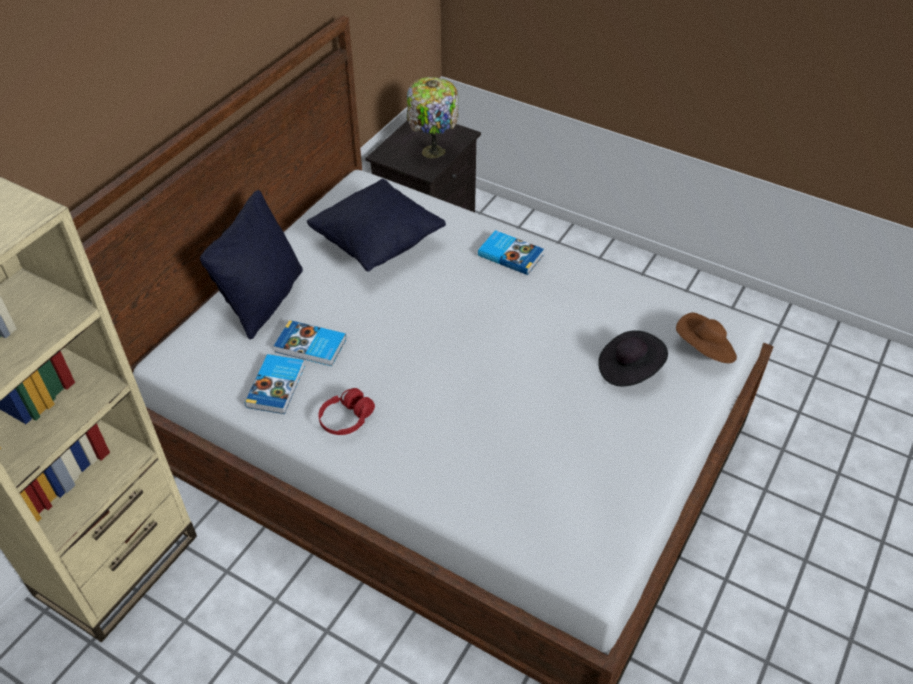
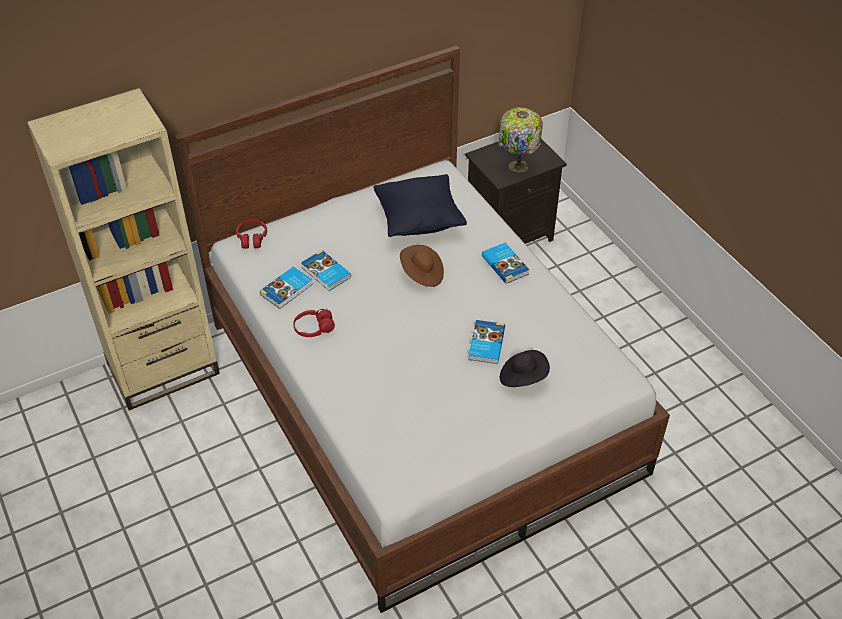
camera: 30 degrees right, 0 degrees up
(185, 342) = (252, 238): none -> red headphones
(264, 300) = (318, 230): black pillow -> none
(559, 350) = (485, 344): none -> book
(704, 350) = (588, 388): brown hat -> brown hat (422, 274)

